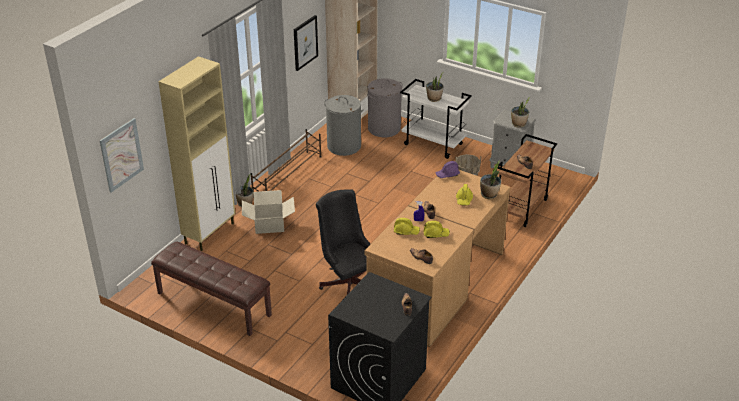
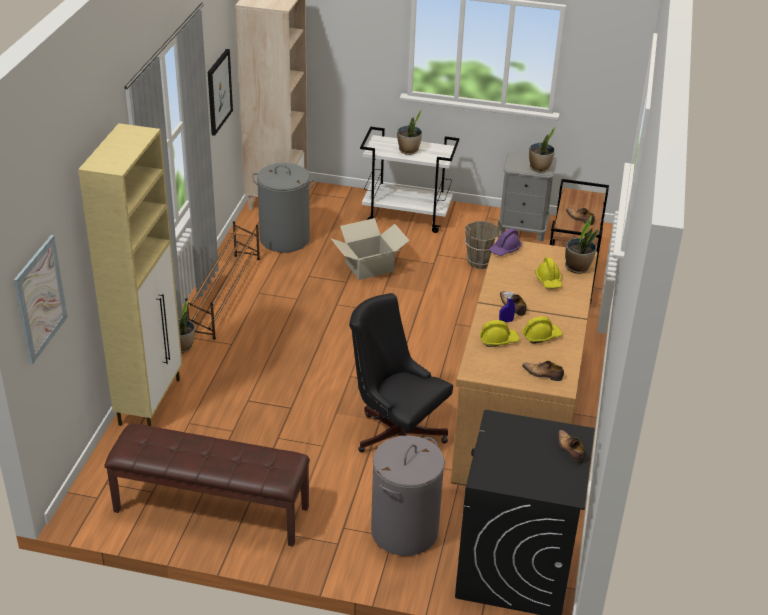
camera: 20 degrees left, 0 degrees up
(269, 225) = (235, 371): cardboard box -> cardboard box (369, 266)
(384, 129) = (328, 206): grey laundry basket -> grey laundry basket (404, 531)

